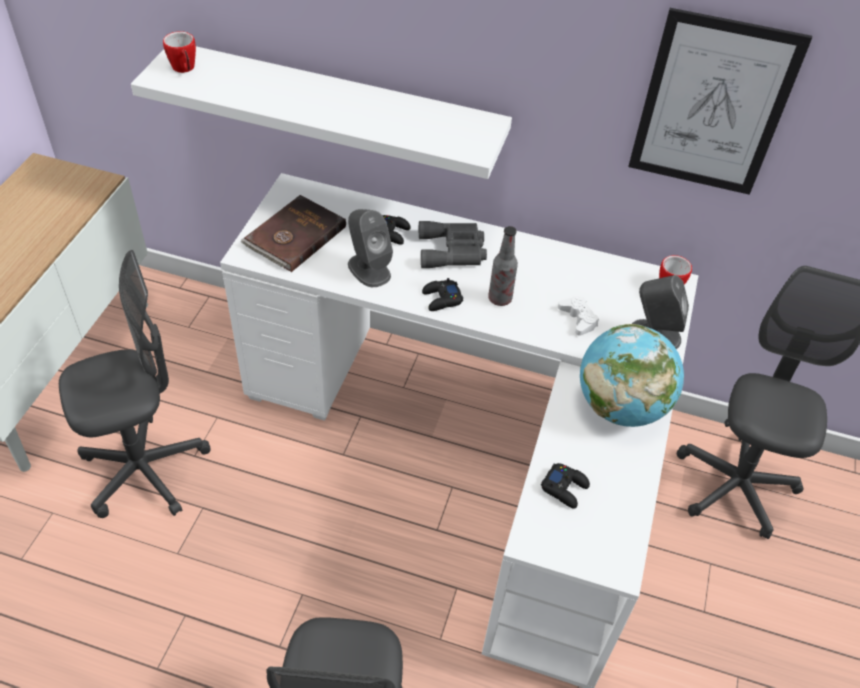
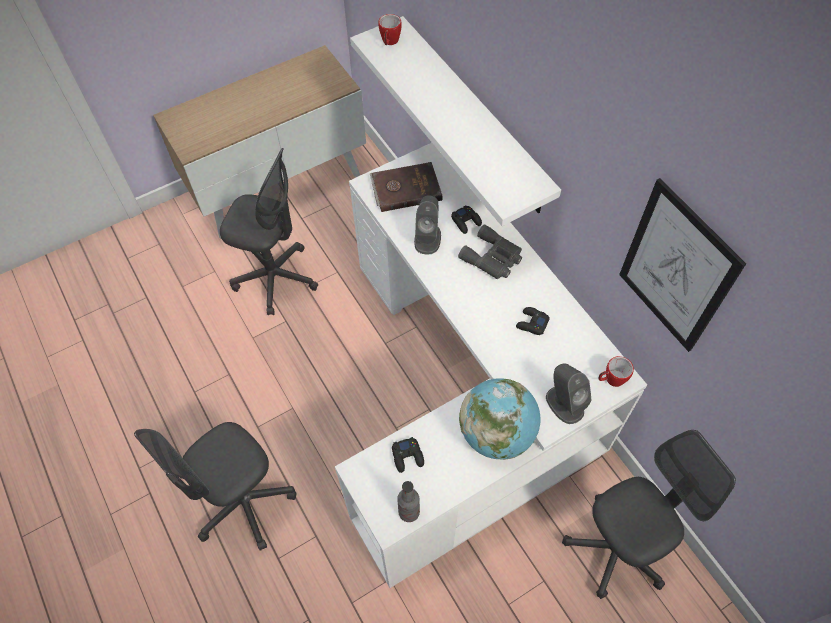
camera: 45 degrees right, 10 degrees up
(441, 299) = (451, 287): black game controller -> black game controller (531, 323)
(500, 299) = (488, 310): bottle -> bottle (409, 512)
(578, 319) = (524, 358): white game controller -> none

